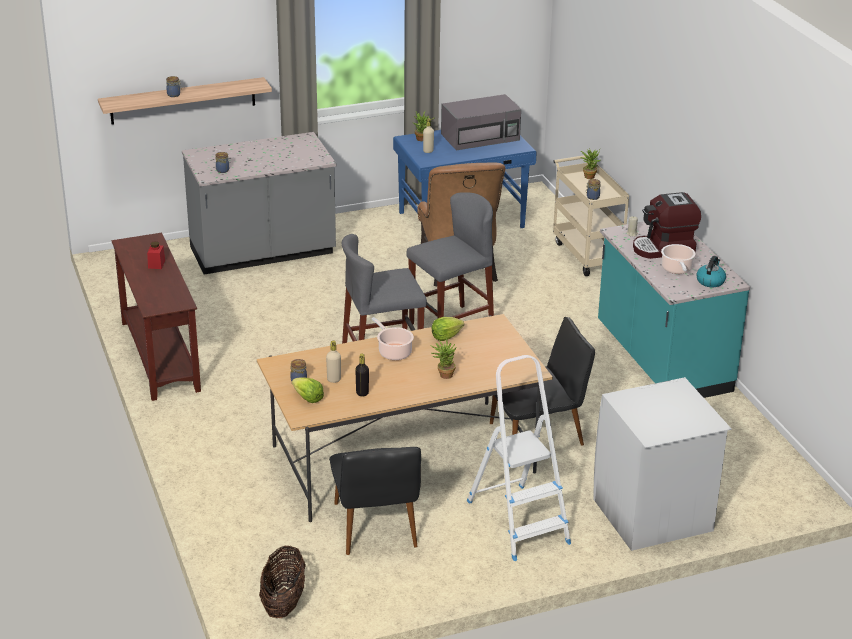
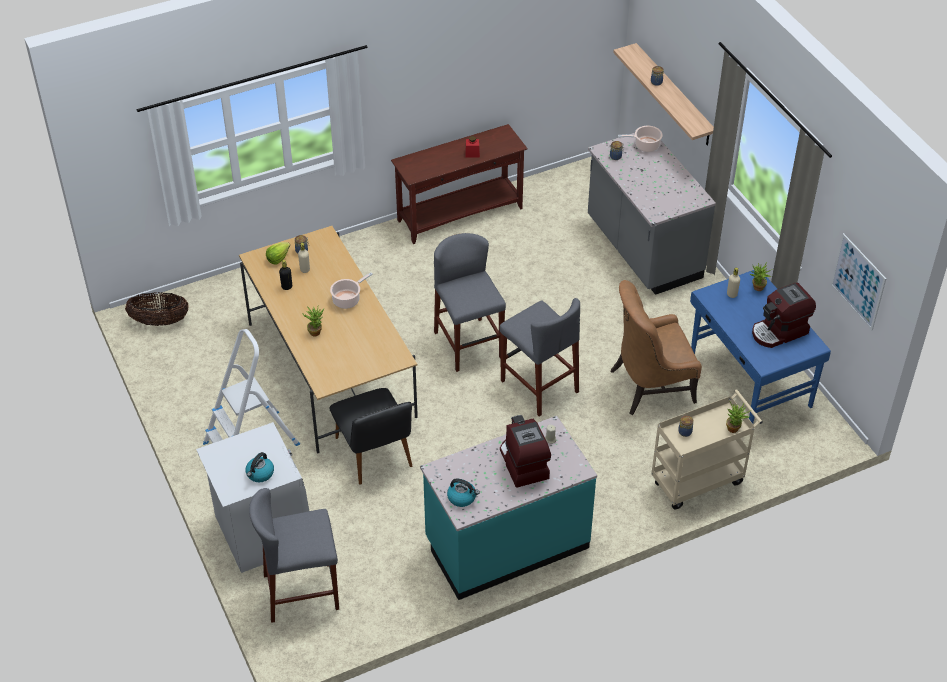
camera: 85 degrees right, 15 degrees up
(375, 525) = (246, 360): black chair -> none
(446, 336) = (374, 329): lettuce -> none
(481, 137) = (779, 332): grey microwave -> coffee machine
(496, 45) = (858, 281): none -> picture
(677, 269) = (482, 472): cooking pot -> cooking pot (645, 145)
(681, 403) = (260, 474): none -> kettle
(735, 488) = (301, 592): none -> grey stool

